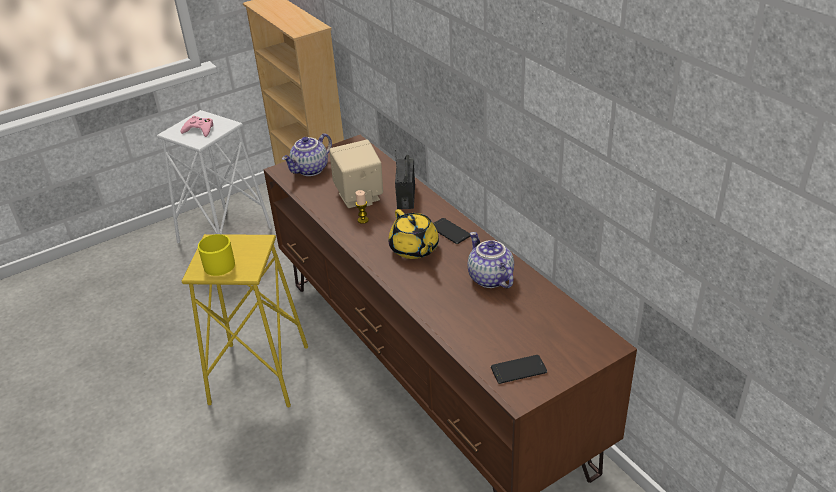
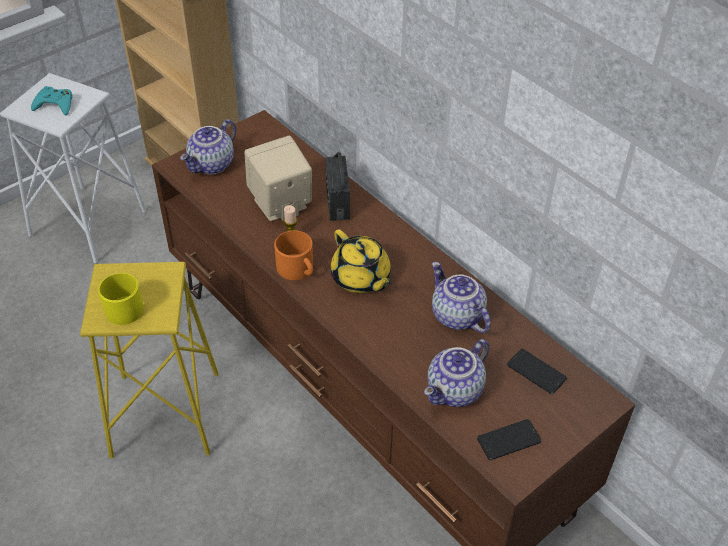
camera: 10 degrees left, 10 degrees up
(199, 130) = (55, 105): pink game controller -> turquoise game controller
(363, 241) = (297, 269): none -> orange mug
(449, 231) = (398, 251): phone -> phone (536, 372)
(478, 332) = (455, 391): none -> teapot

